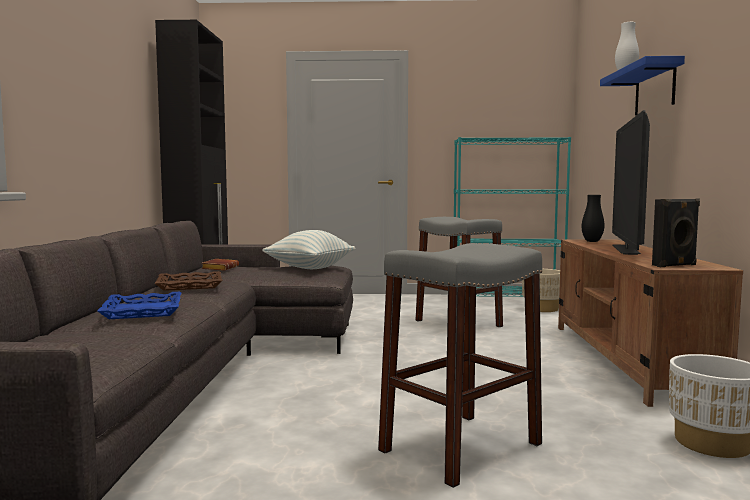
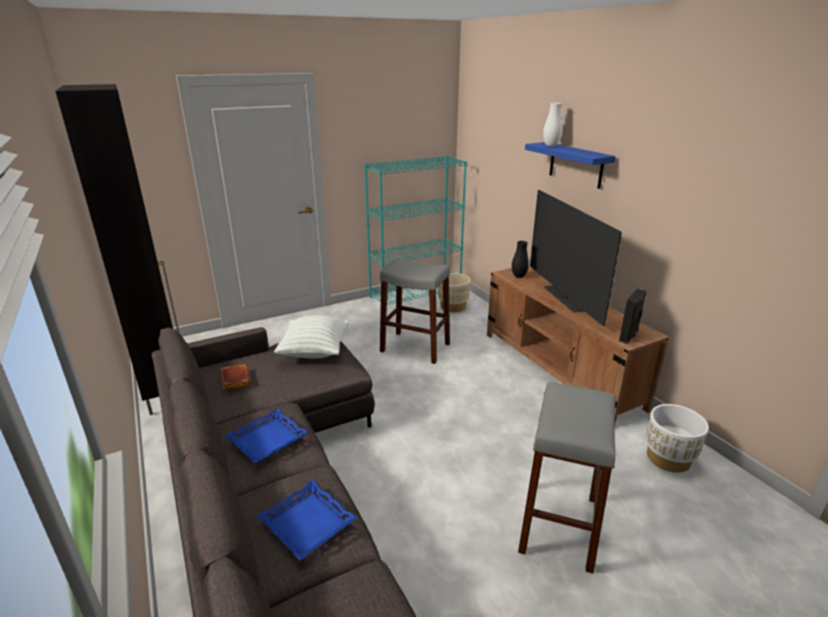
camera: 30 degrees left, 20 degrees up
(189, 285) = (267, 440): brown tray -> blue tray

